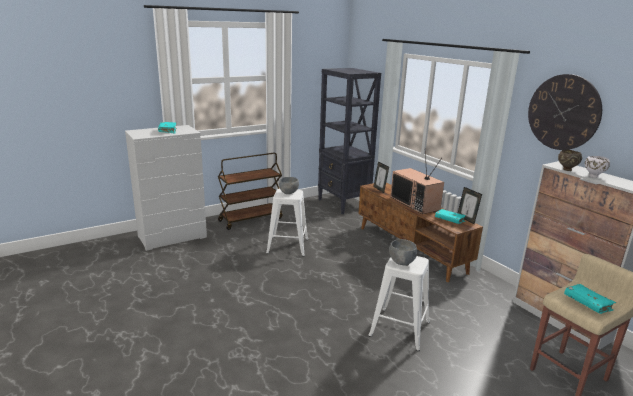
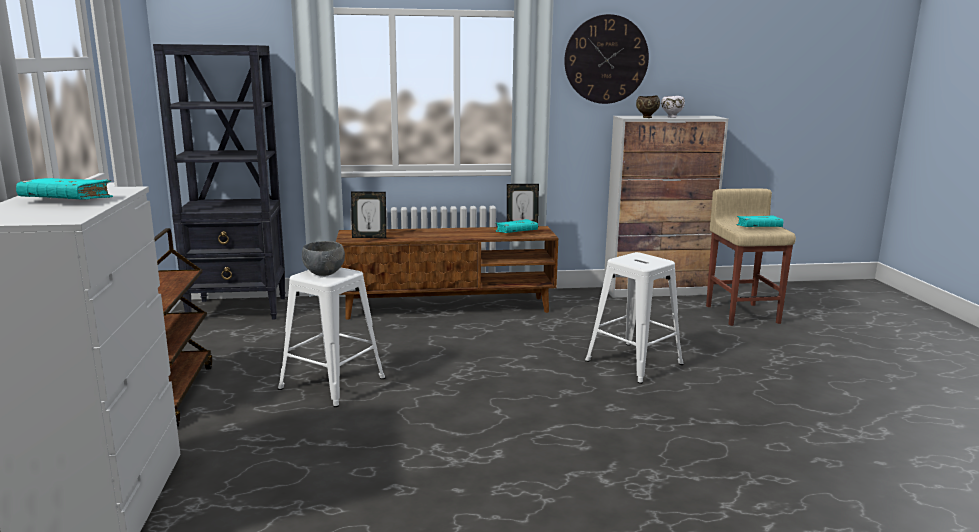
camera: 65 degrees left, 5 degrees down
(401, 262) = (642, 262): grey bowl -> none
(416, 203) = (446, 233): television -> none

